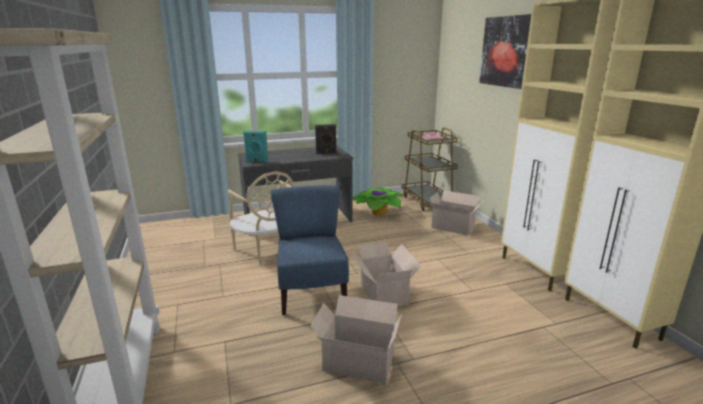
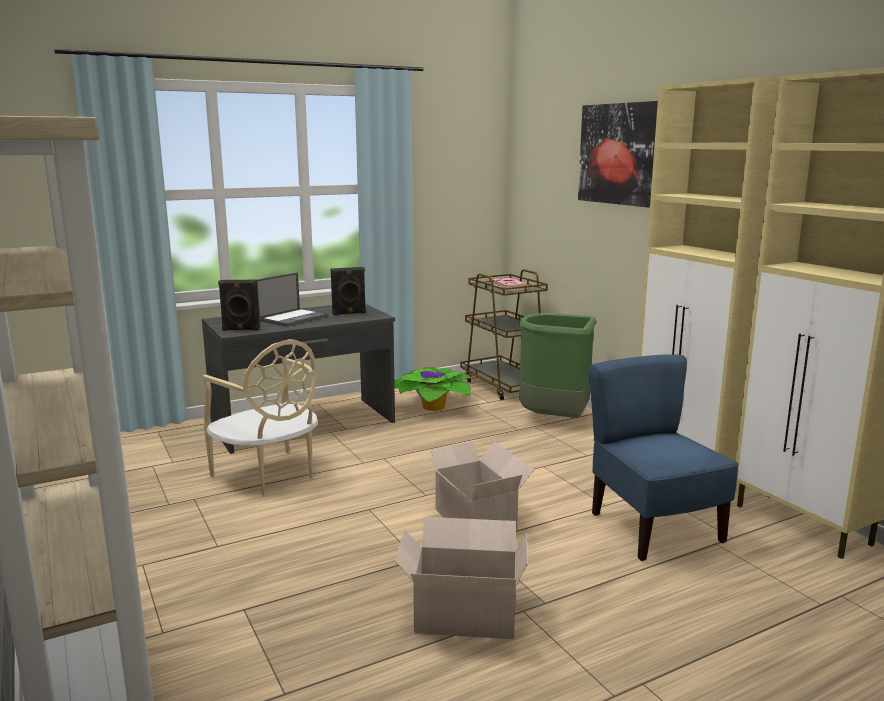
camera: 10 degrees left, 5 degrees down
(256, 161) = (241, 329): turquoise speaker -> black speaker
(291, 155) = (293, 318): none -> laptop
(312, 294) = (363, 531): blue chair -> blue chair (653, 528)
(454, 227) = (555, 420): cardboard box -> green trash can

